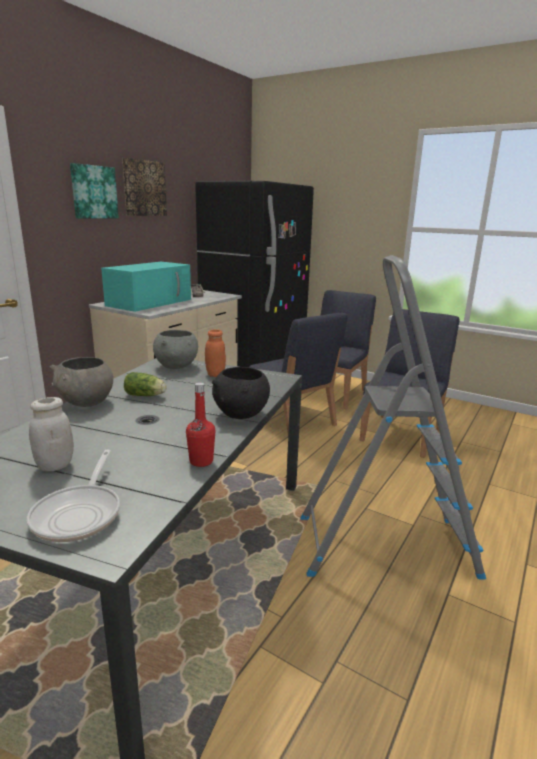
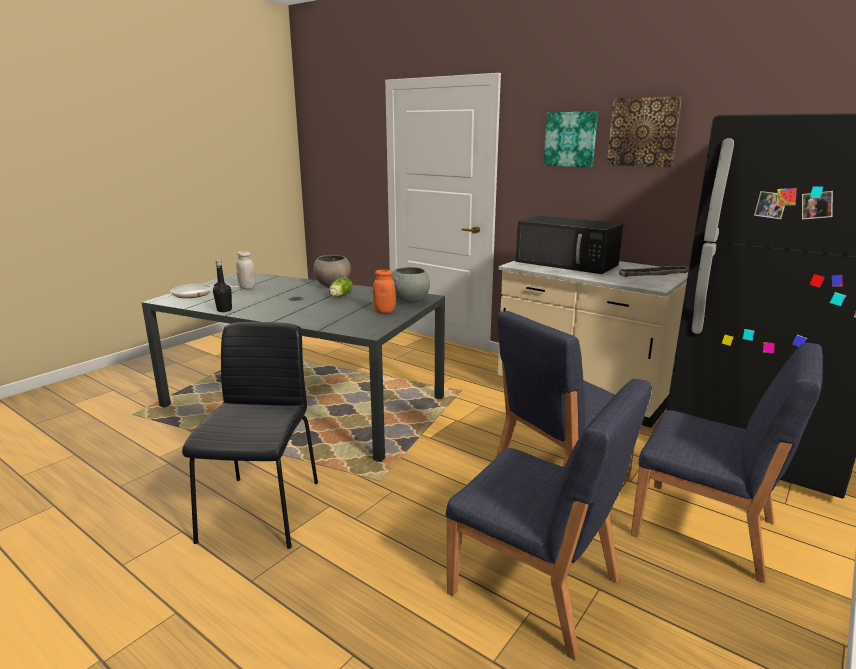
camera: 95 degrees right, 0 degrees up
(150, 302) = (568, 263): turquoise microwave -> black microwave
(201, 461) = (224, 310): red bottle -> black bottle
(241, 414) = (287, 318): black bowl -> none
(386, 546) = (262, 507): grey step ladder -> black chair

